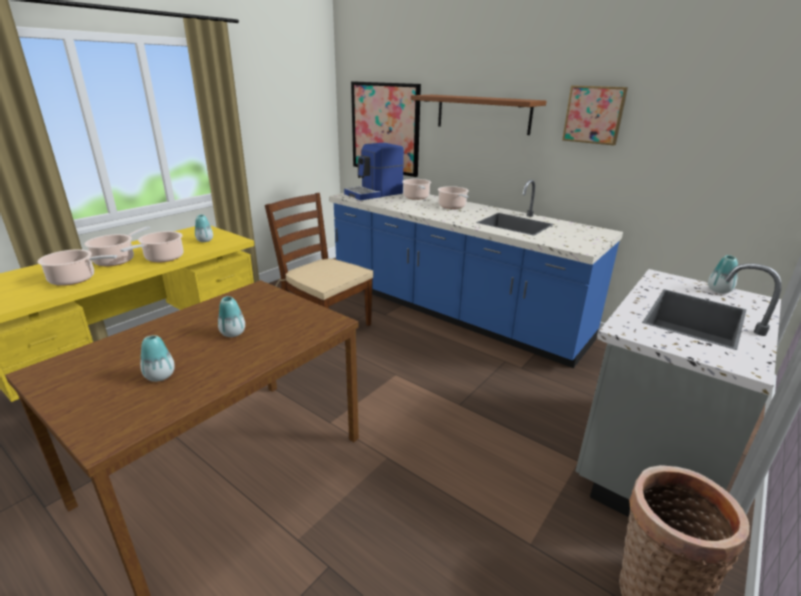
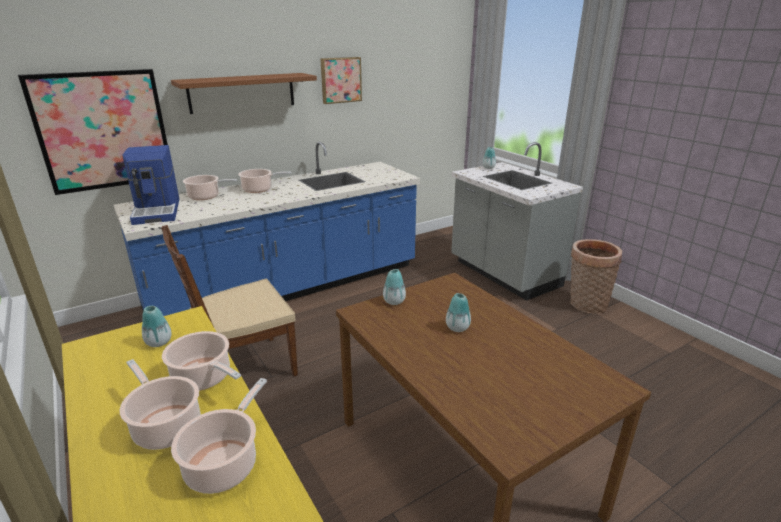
camera: 70 degrees left, 0 degrees up
(160, 376) = (527, 365): vase -> vase (394, 301)

